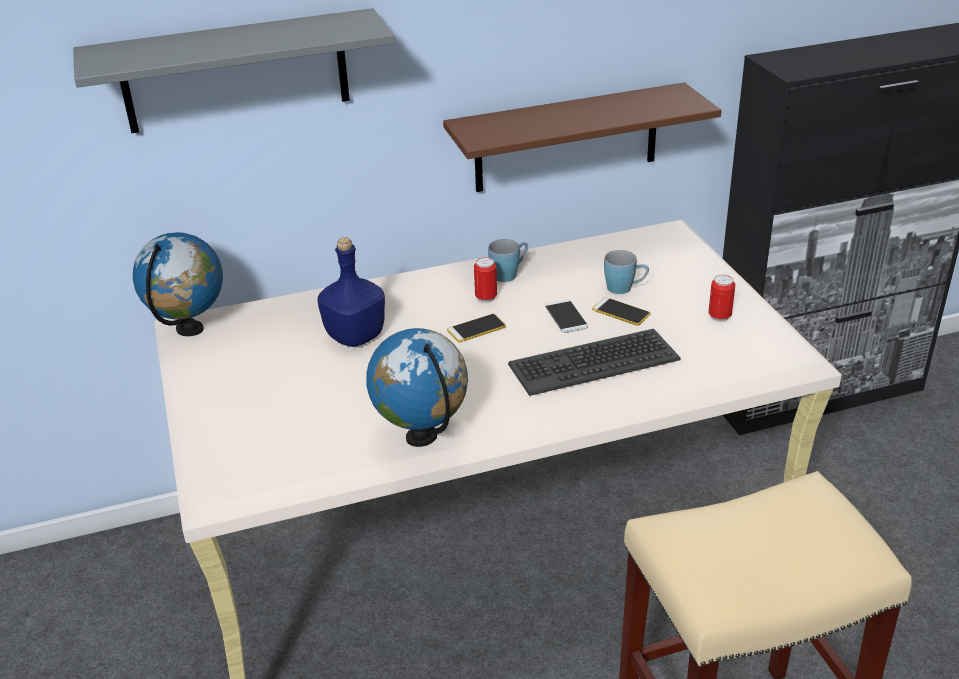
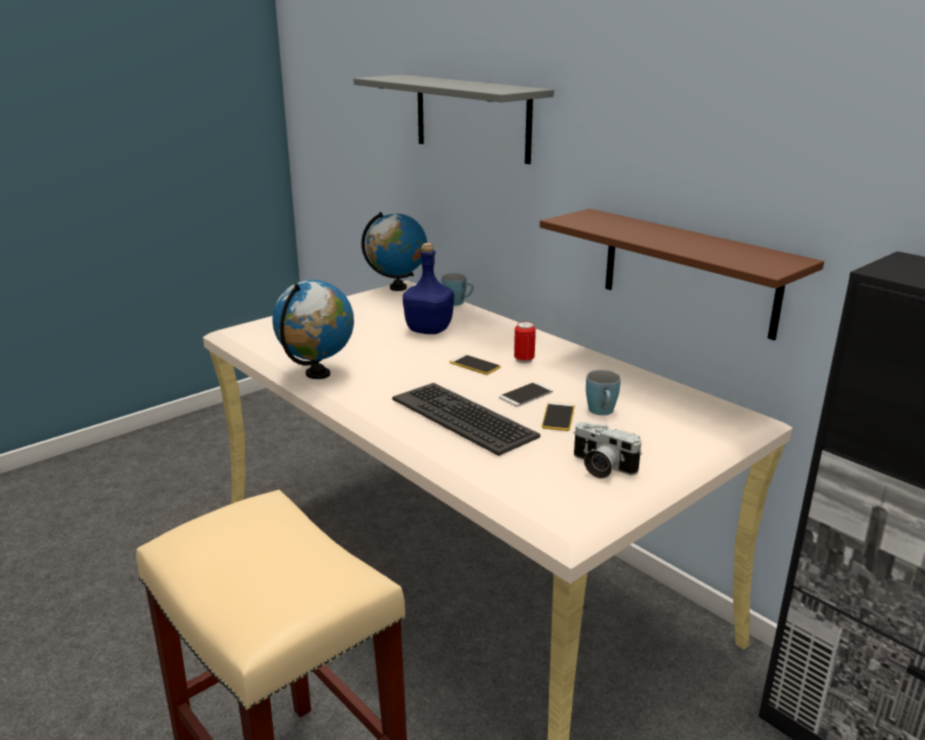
camera: 65 degrees right, 10 degrees down
(509, 274) = (571, 361): blue mug -> blue mug (458, 303)
(719, 317) = (601, 467): can -> camera

